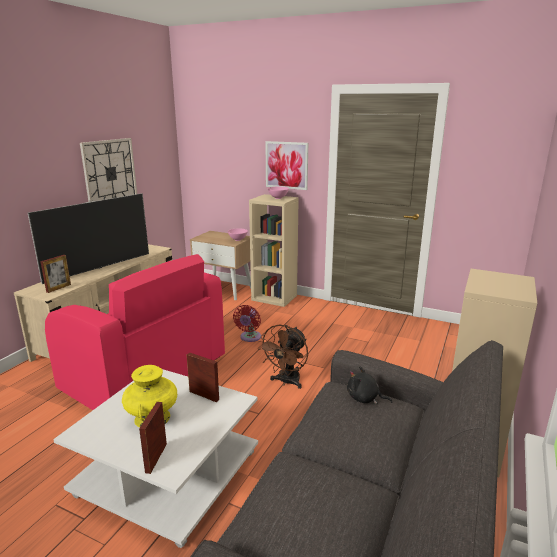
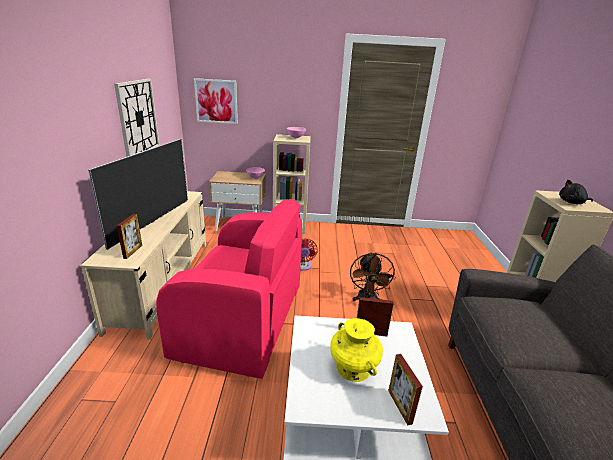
camera: 25 degrees left, 5 degrees up
(286, 165) = (299, 107): picture -> picture (216, 101)
(365, 398) = (514, 306): black plush toy -> black plush toy (572, 203)

